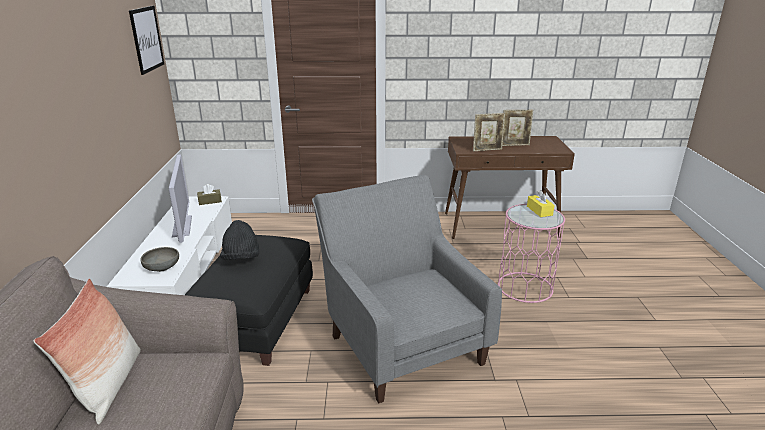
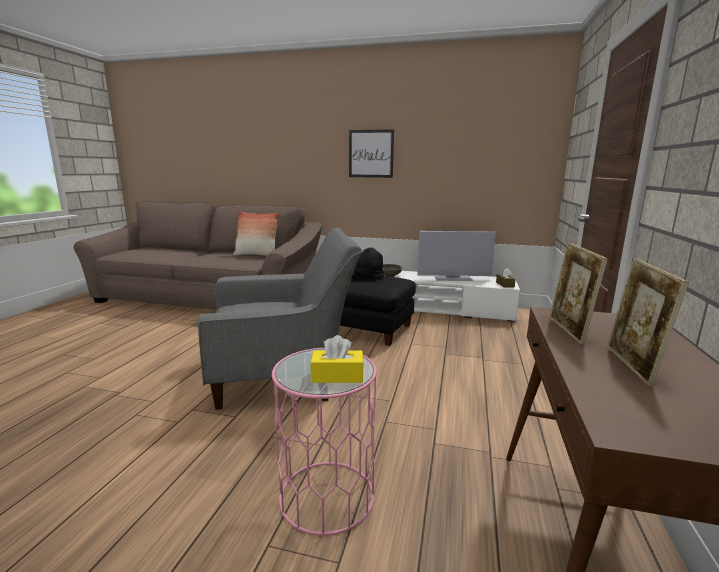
camera: 105 degrees right, 10 degrees down
(146, 39) = (529, 135): picture -> picture (371, 154)

